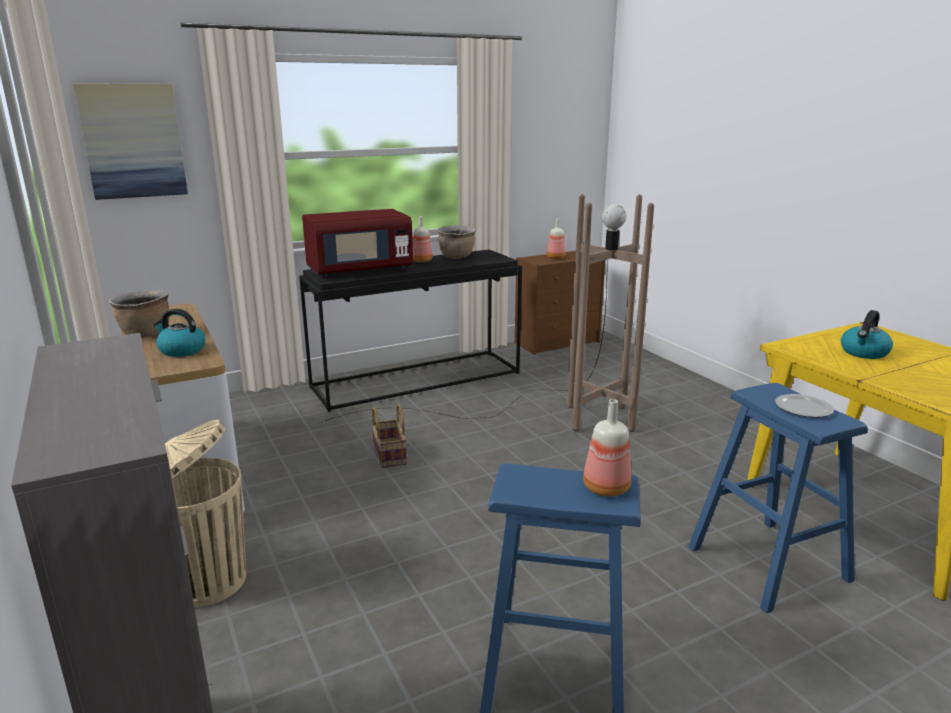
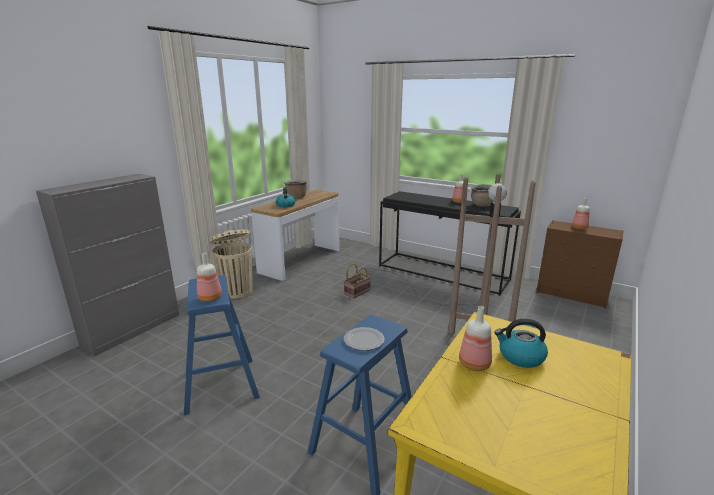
camera: 60 degrees right, 0 degrees up
(133, 141) = (347, 117): picture -> none
(359, 270) = (417, 197): red microwave -> none
(875, 371) = (474, 363): none -> bottle

